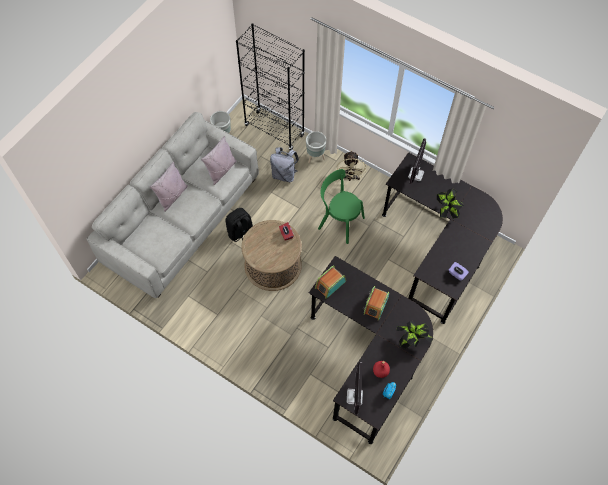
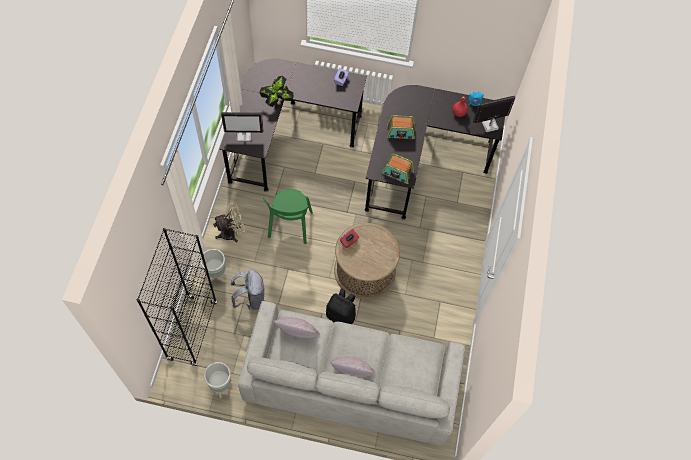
camera: 115 degrees left, 0 degrees up
(411, 340) = (420, 98): potted plant -> none

